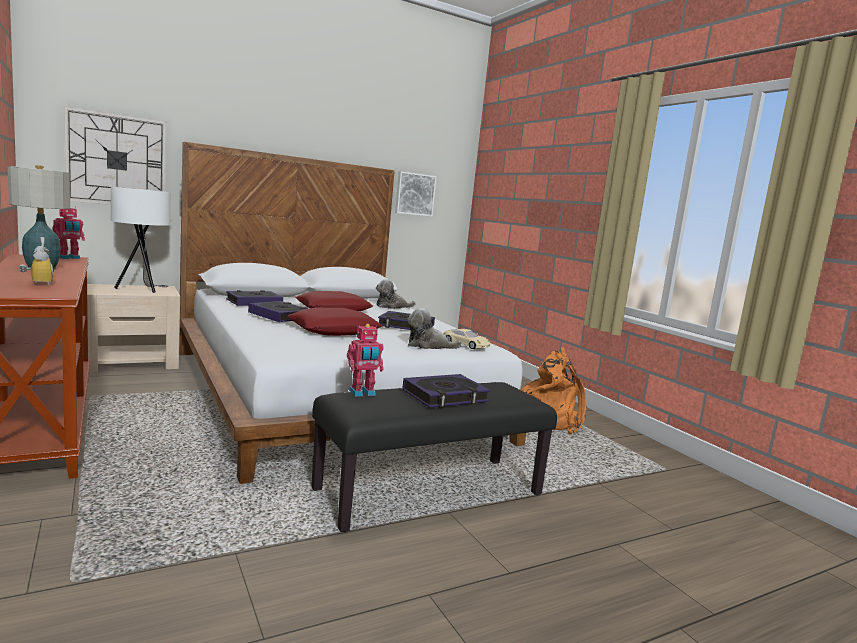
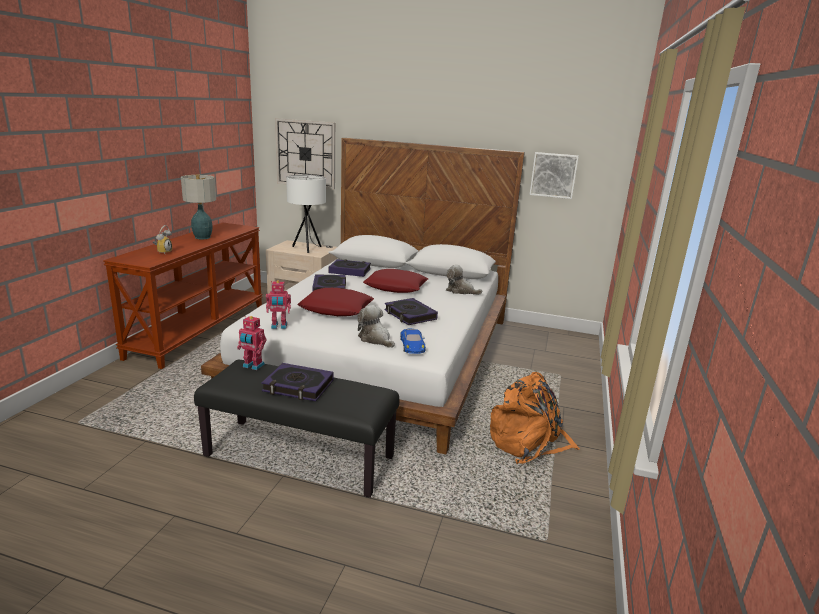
camera: 45 degrees right, 10 degrees up
(69, 258) = (244, 227): toy robot -> toy robot (279, 326)
(465, 344) = (412, 345): beige toy car -> blue toy car

